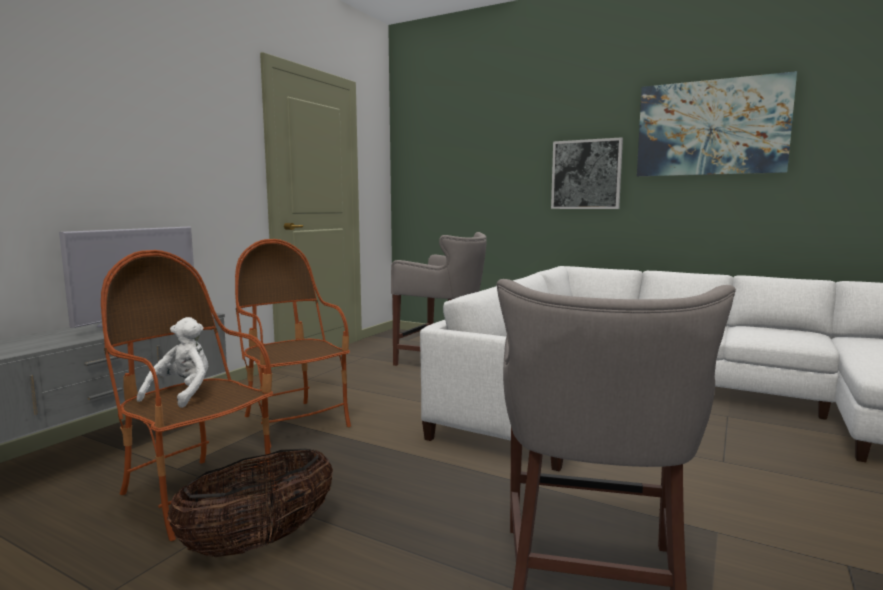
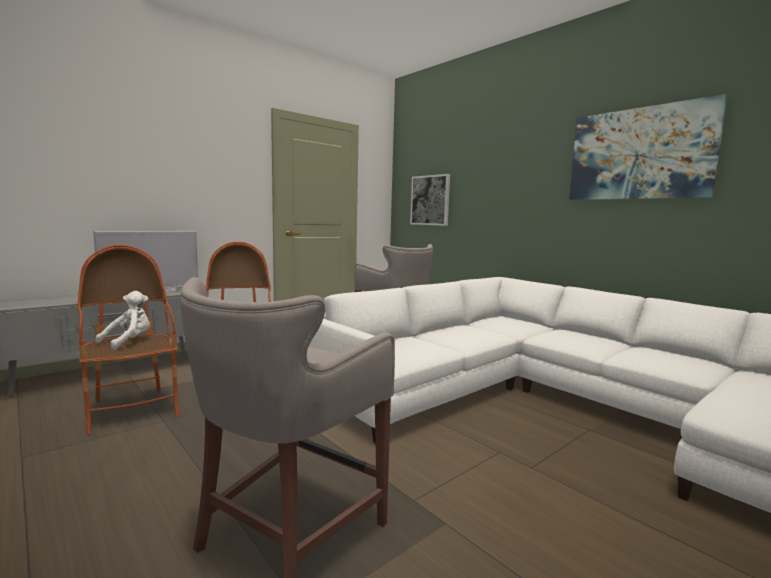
camera: 20 degrees right, 0 degrees up
(259, 541) = (130, 446): basket -> none
(586, 174) = (529, 197): picture -> picture (430, 200)

